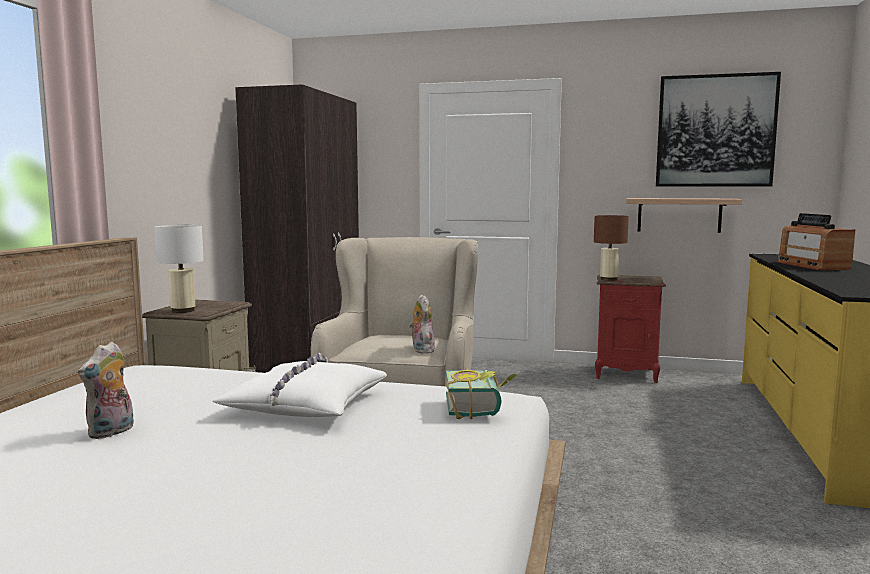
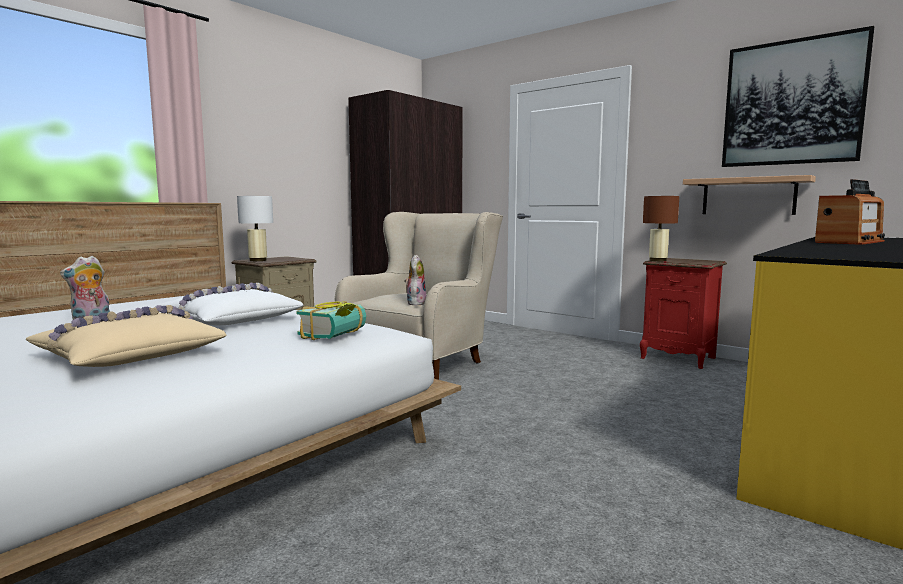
camera: 25 degrees right, 0 degrees up
(322, 476) = (129, 355): none -> beige pillow
(812, 265) = (849, 242): radio -> radio turned 150 degrees counterclockwise

